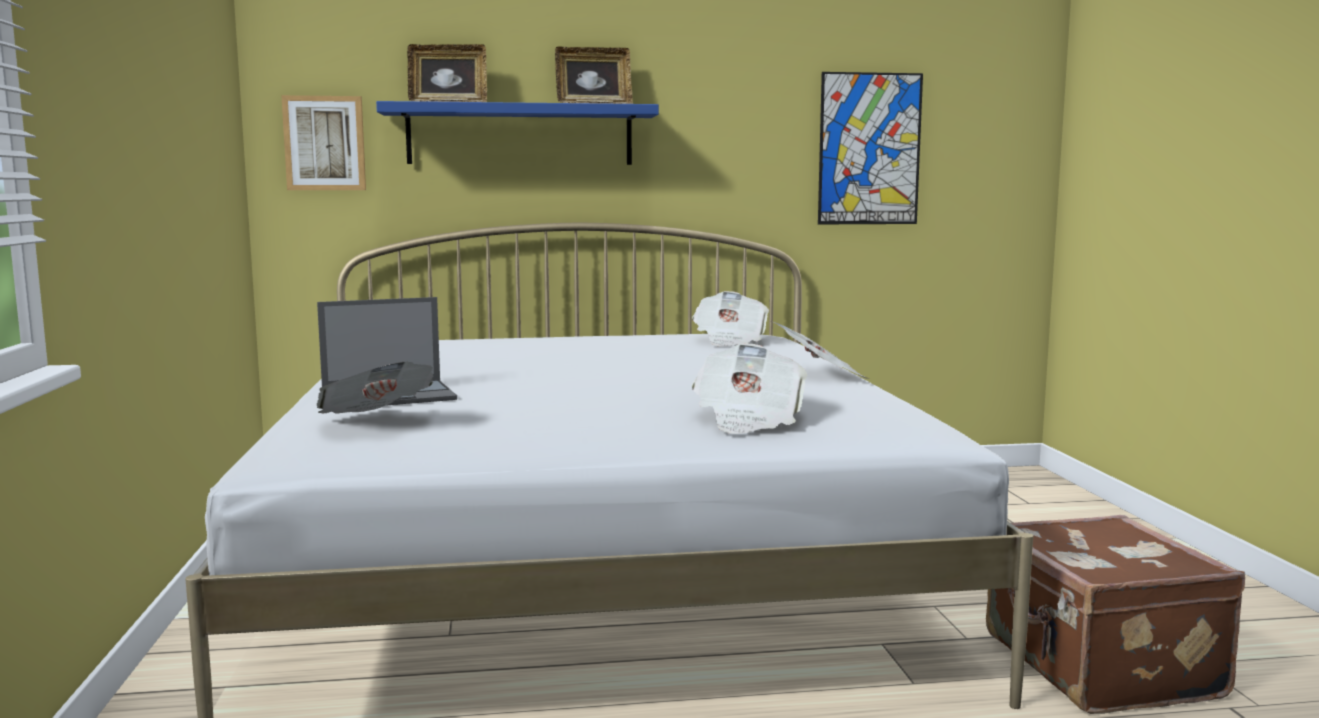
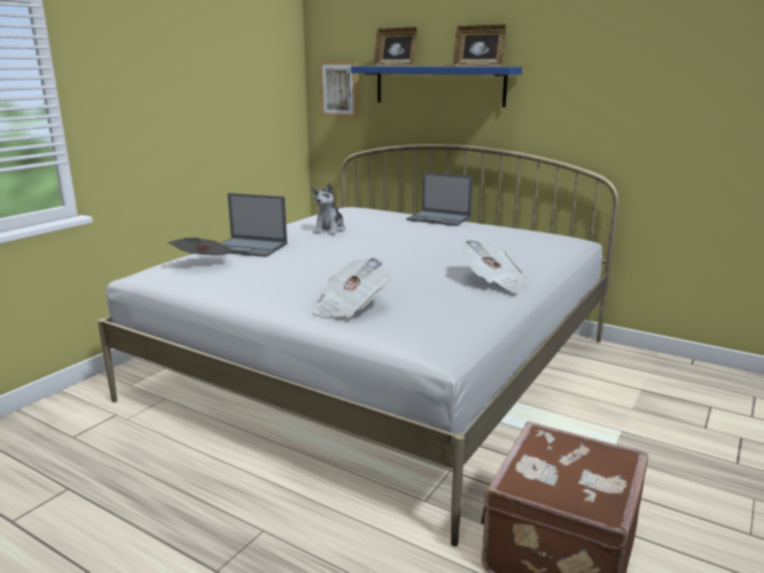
camera: 40 degrees right, 10 degrees up
(452, 363) = (329, 230): none -> plush toy
(568, 335) = (439, 218): none -> laptop
(729, 341) = (517, 241): newspaper -> none
(869, 149) = (693, 100): picture -> none

